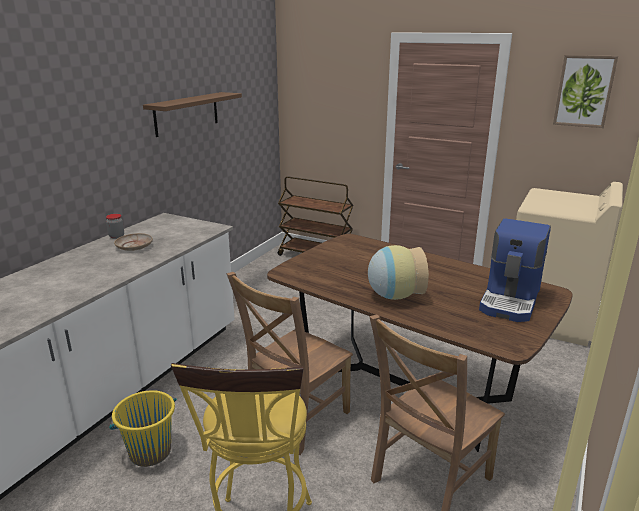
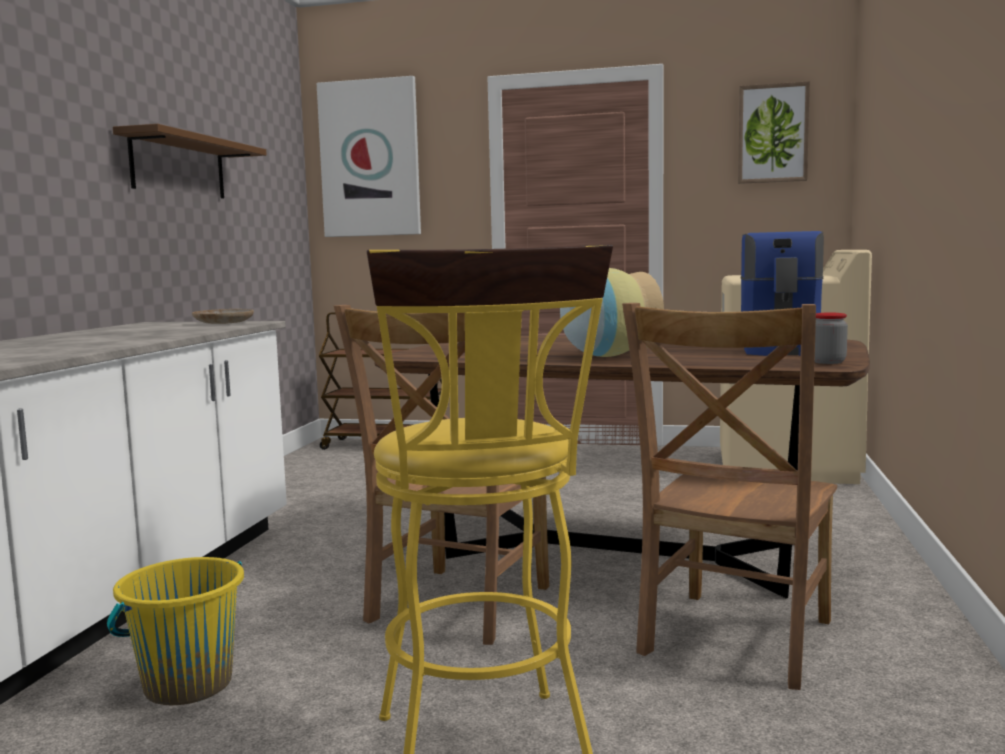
camera: 15 degrees left, 15 degrees down
(116, 236) = (70, 333): jar -> jar (828, 362)
(134, 246) = (116, 335): beige plate -> beige plate (224, 323)
(315, 81) = (370, 159): none -> picture

